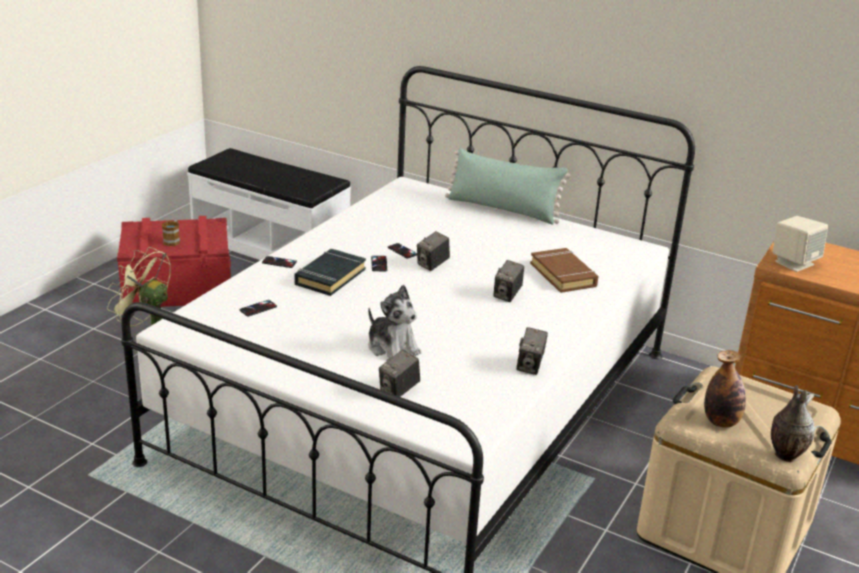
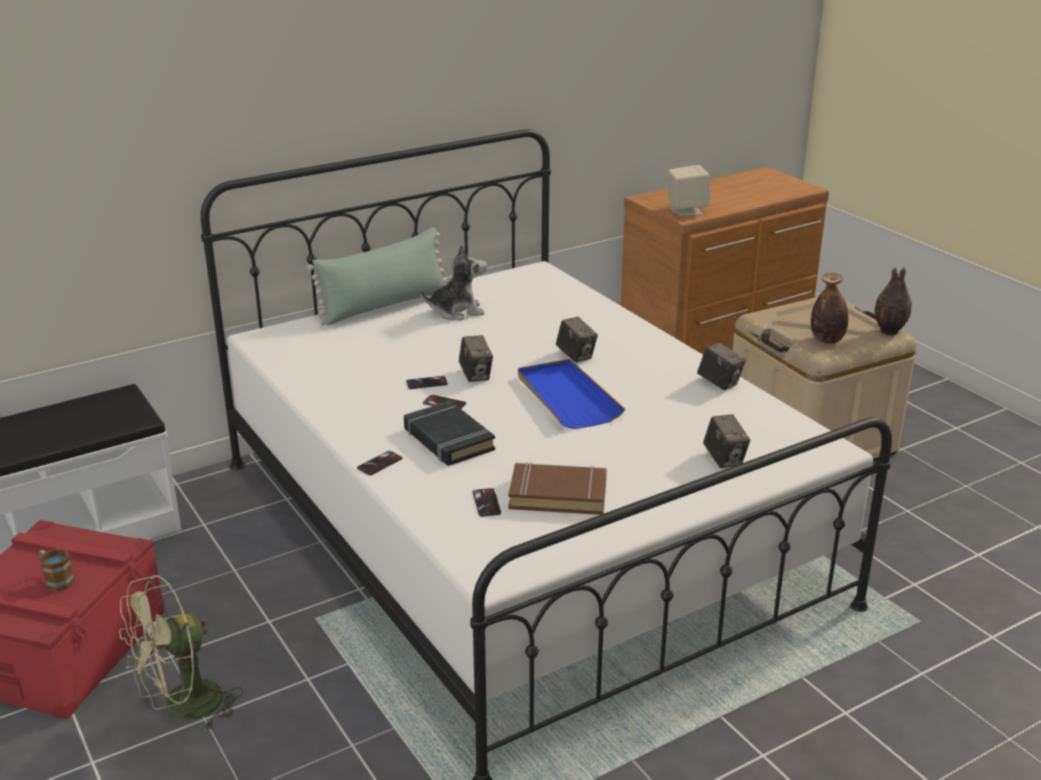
camera: 60 degrees left, 0 degrees up
(392, 348) = (638, 442): plush toy -> plush toy (457, 311)
(434, 306) = (567, 397): none -> blue tray
(563, 275) = (558, 319): brown book -> brown book (558, 495)

